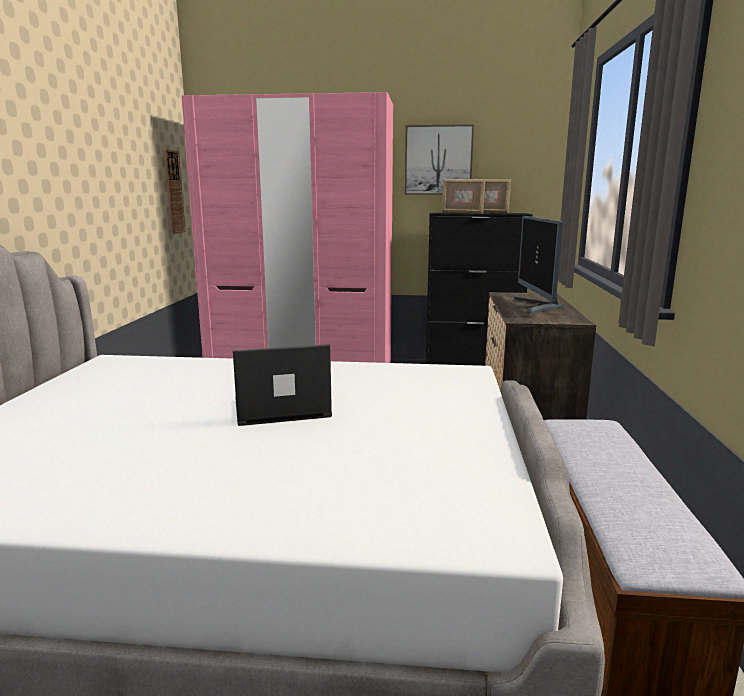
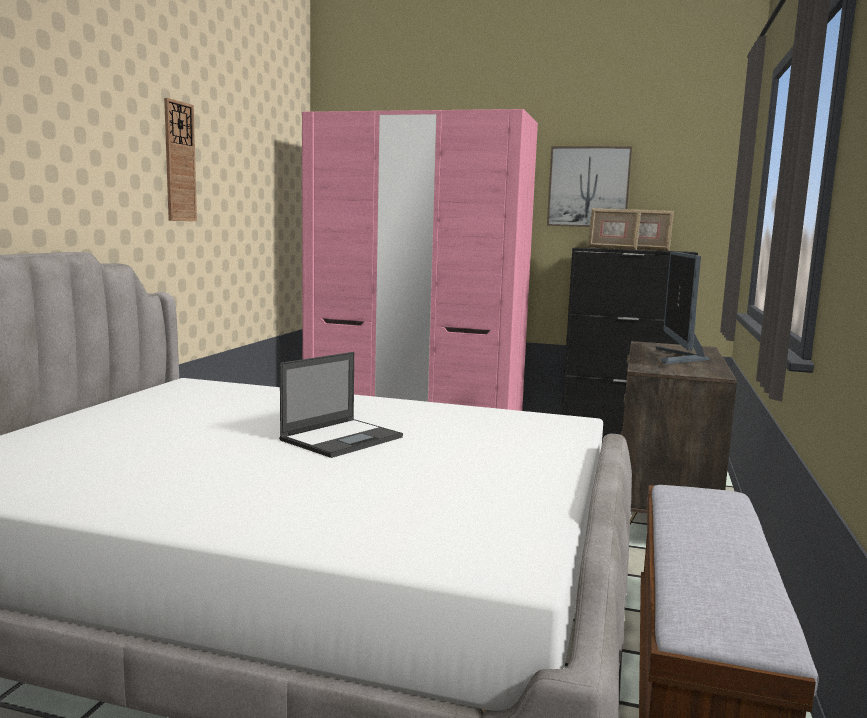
camera: 10 degrees right, 5 degrees down
(173, 192) = (288, 215): wall clock -> wall clock (179, 162)
(280, 408) = (342, 438): laptop -> laptop turned 135 degrees clockwise

